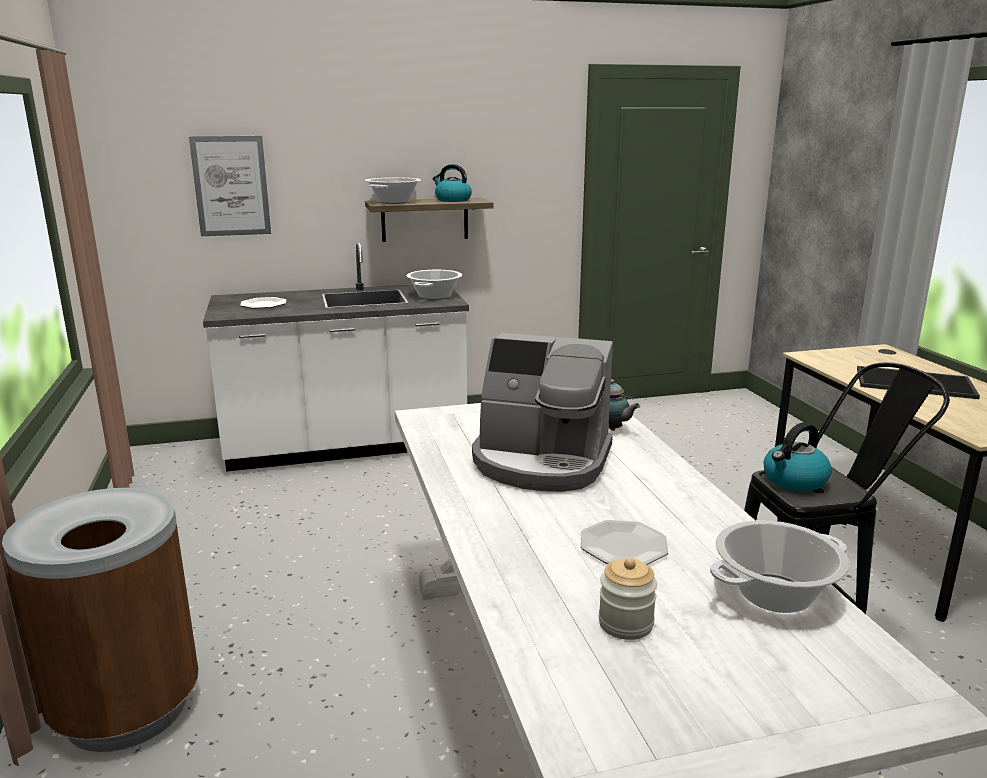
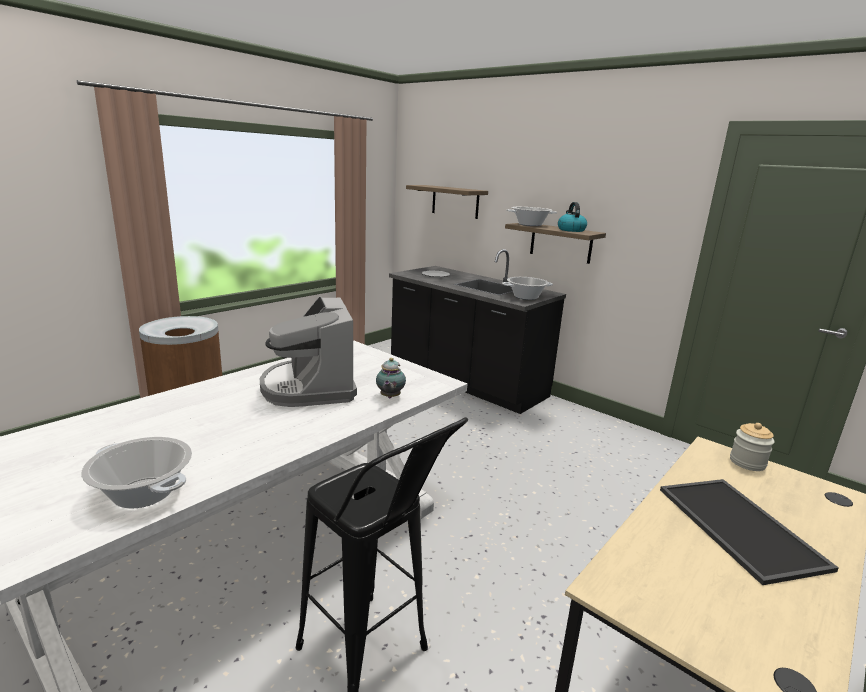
camera: 55 degrees right, 0 degrees up
(231, 186) = (455, 201): picture -> shelf
(346, 446) = (465, 382): white counter -> black counter
(623, 545) = (197, 431): plate -> none
(625, 624) = (92, 448): jar -> jar (747, 462)
(794, 481) = (363, 482): kettle -> none

